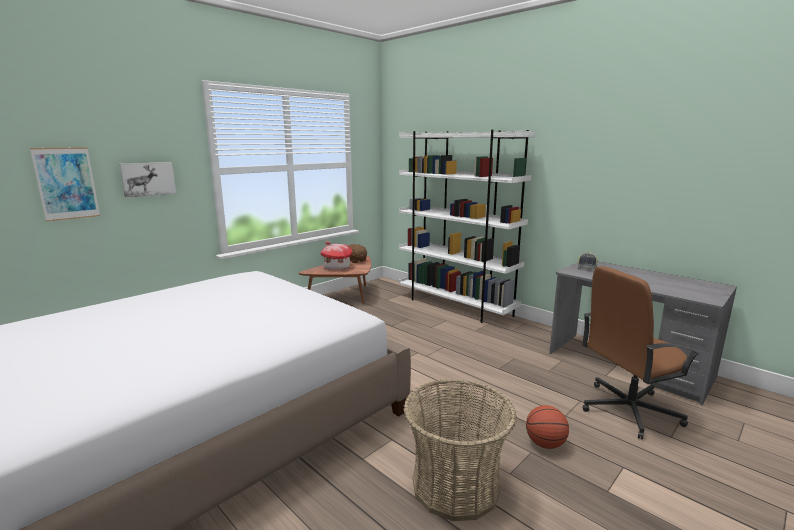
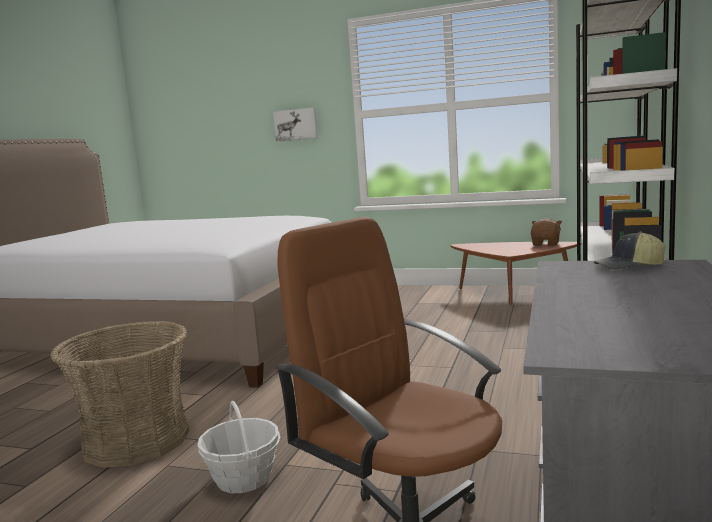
camera: 65 degrees right, 5 degrees down
(66, 183) = (240, 129): picture -> none
(336, 267) = (499, 246): toy house -> none
(545, 444) = (243, 478): basketball -> basket

